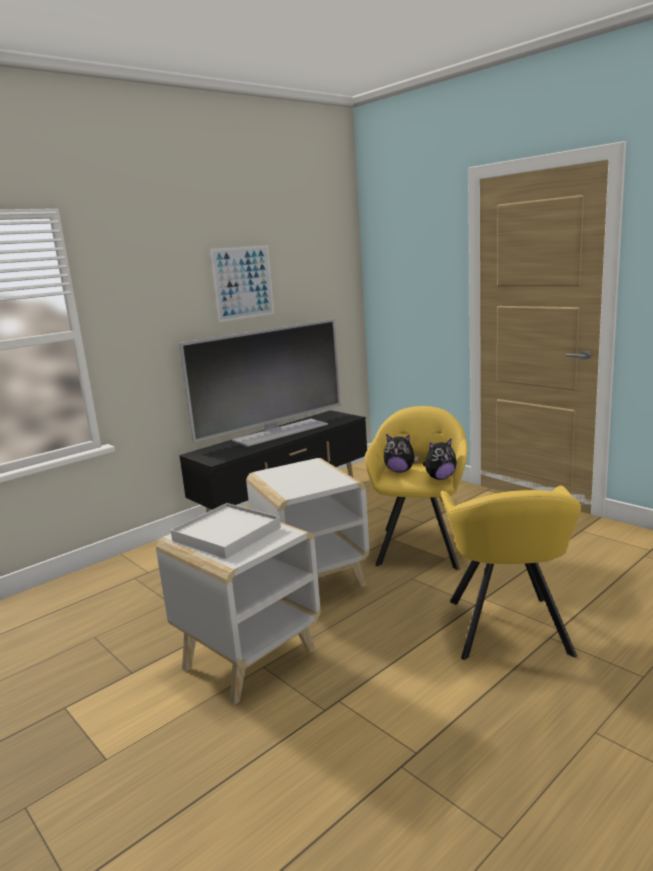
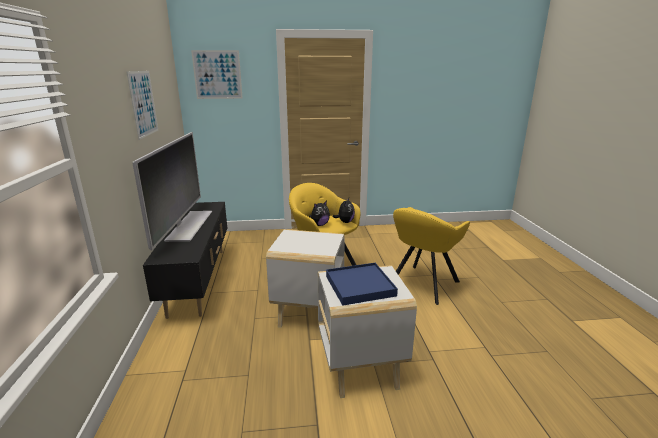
camera: 55 degrees left, 5 degrees up
(227, 534) = (360, 286): white tray -> blue tray
(399, 242) = (217, 74): none -> picture
(507, 630) = (421, 285): yellow armchair -> yellow armchair turned 90 degrees clockwise

